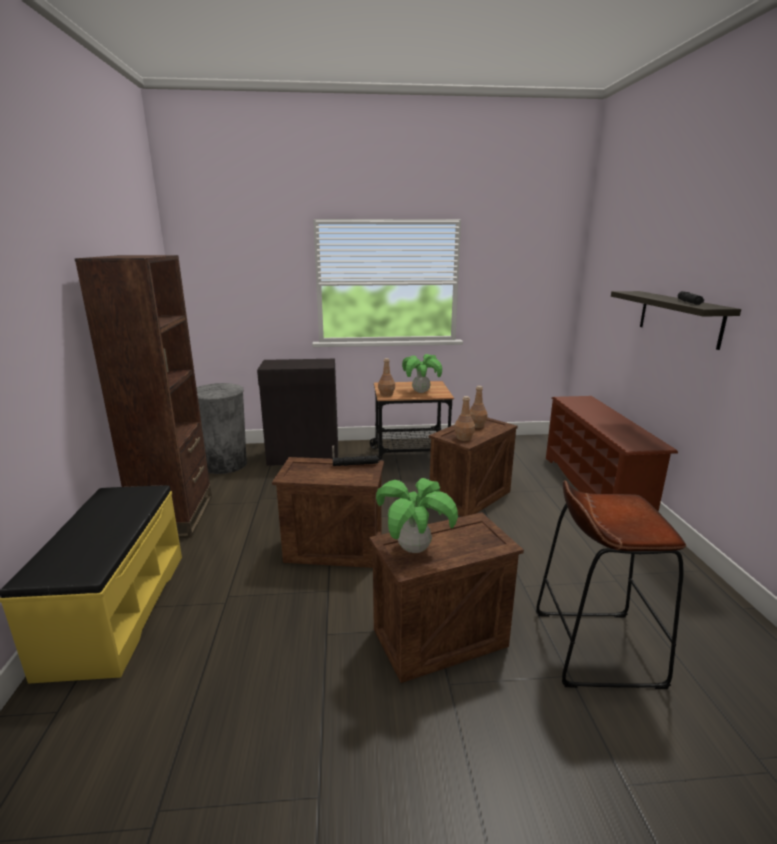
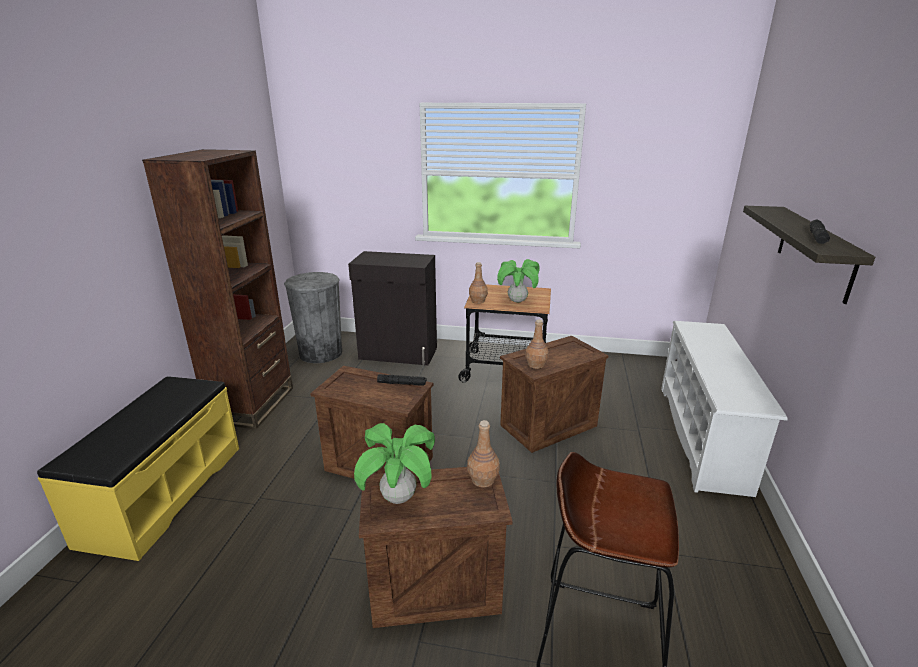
camera: 15 degrees right, 5 degrees up
(477, 425) = (561, 350): brown bottle -> brown bottle (483, 480)
(595, 488) = (703, 436): brown shoe rack -> white shoe rack

